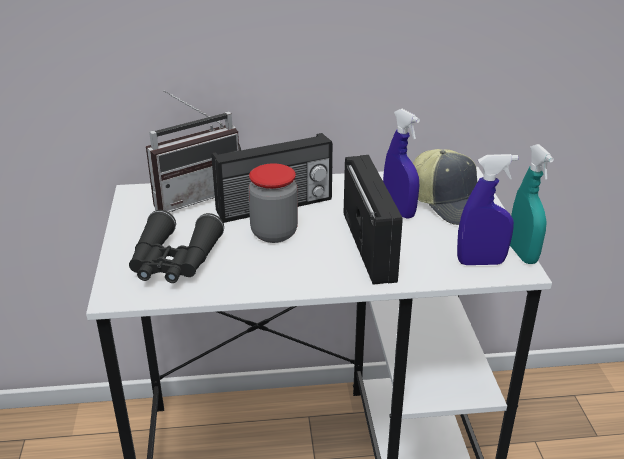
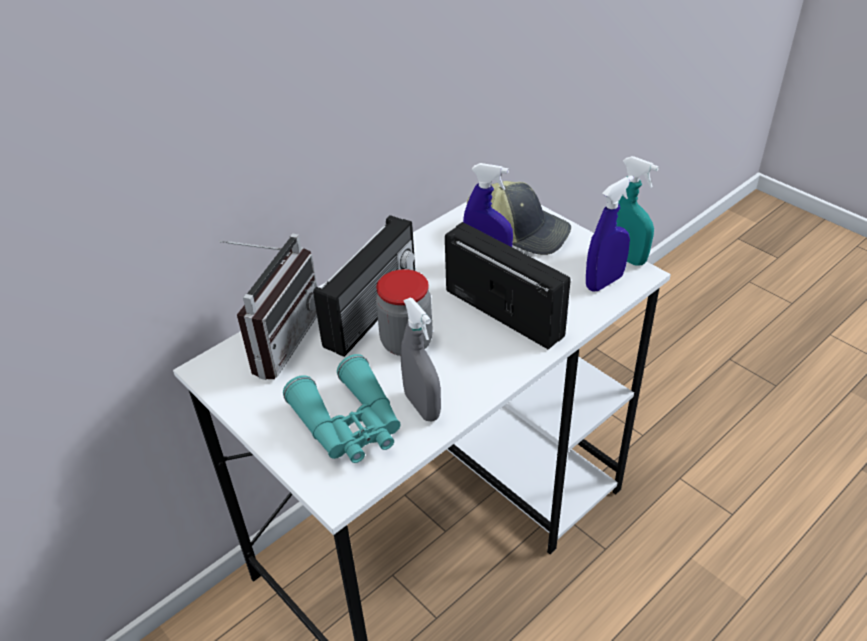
camera: 35 degrees left, 10 degrees up
(174, 261) = (349, 424): black binoculars -> turquoise binoculars
(234, 274) = (422, 406): none -> grey spray bottle

